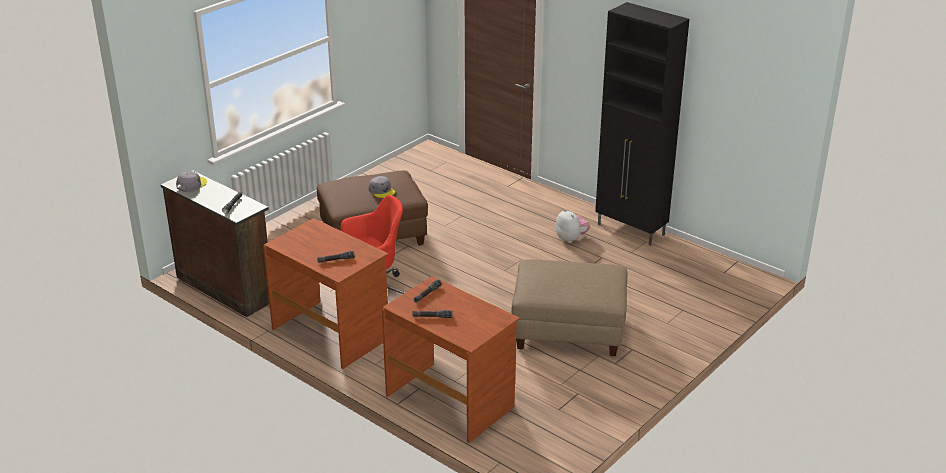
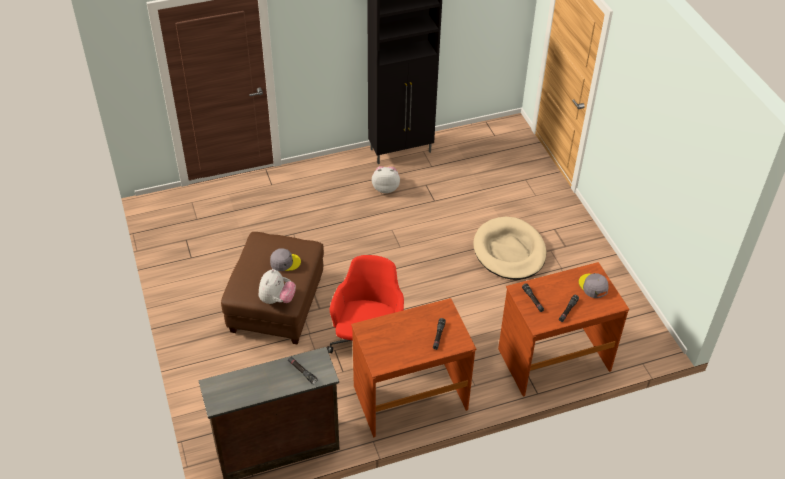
camera: 60 degrees left, 15 degrees up
(191, 184) = (231, 391): grey cap -> grey cap (593, 286)
(339, 202) = (277, 299): none -> plush toy
(567, 331) = (509, 251): beige ottoman -> beige dog bed

